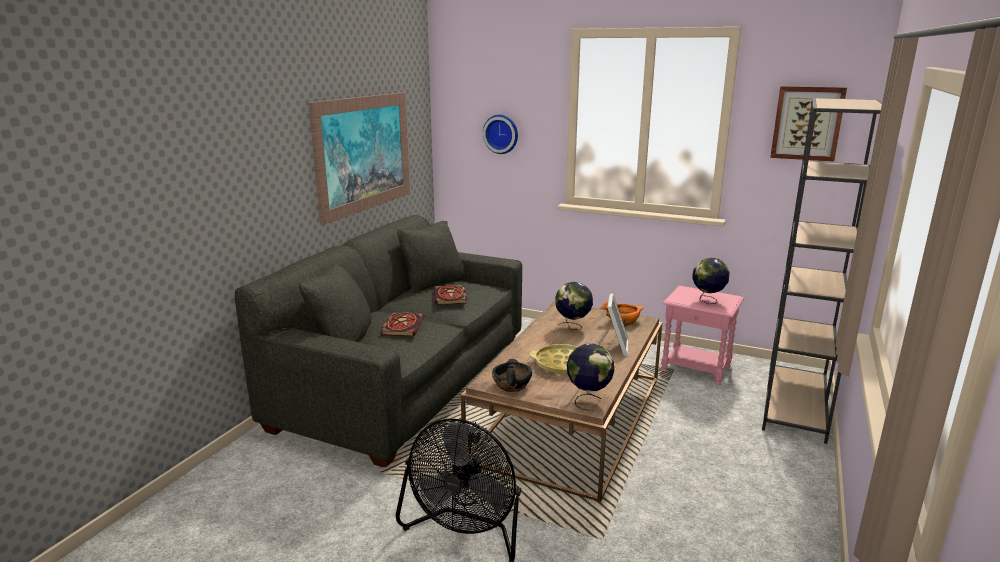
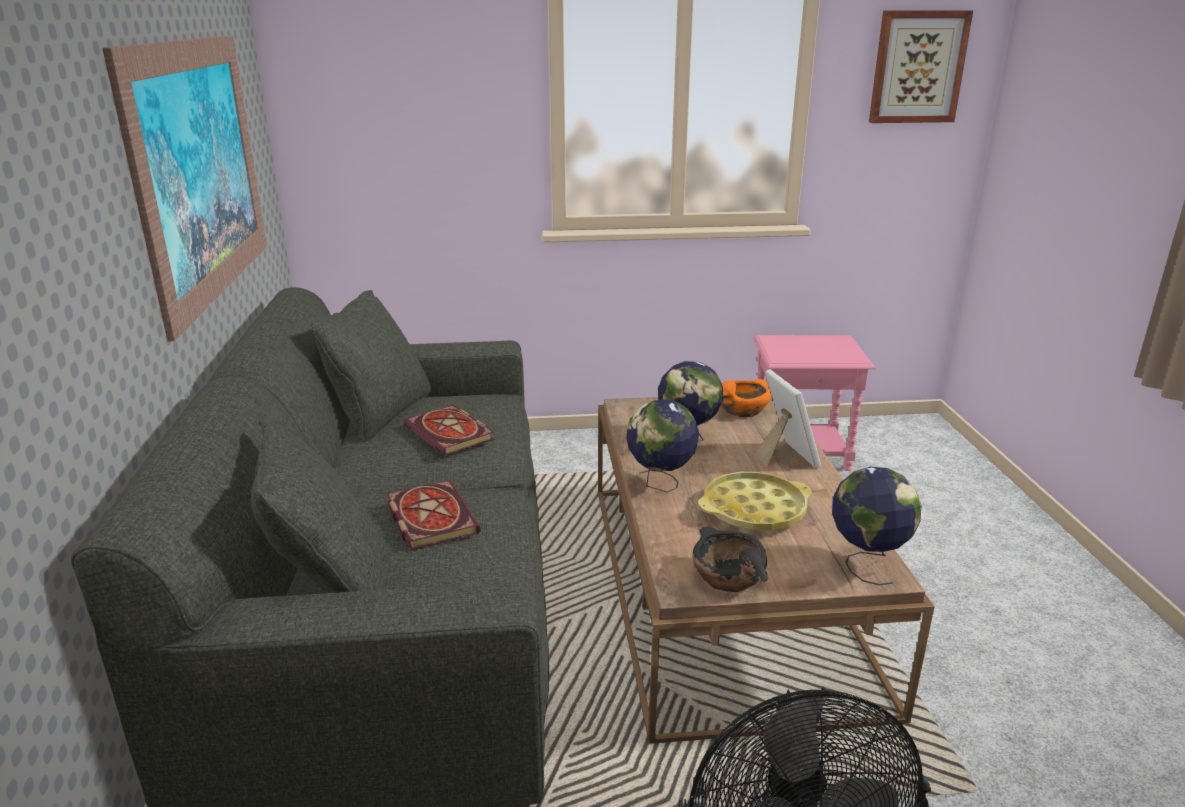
camera: 30 degrees left, 5 degrees up
(501, 134) = (421, 115): wall clock -> none
(707, 301) = (821, 351): globe -> globe (660, 484)
(796, 406) = (959, 474): bookcase -> none

